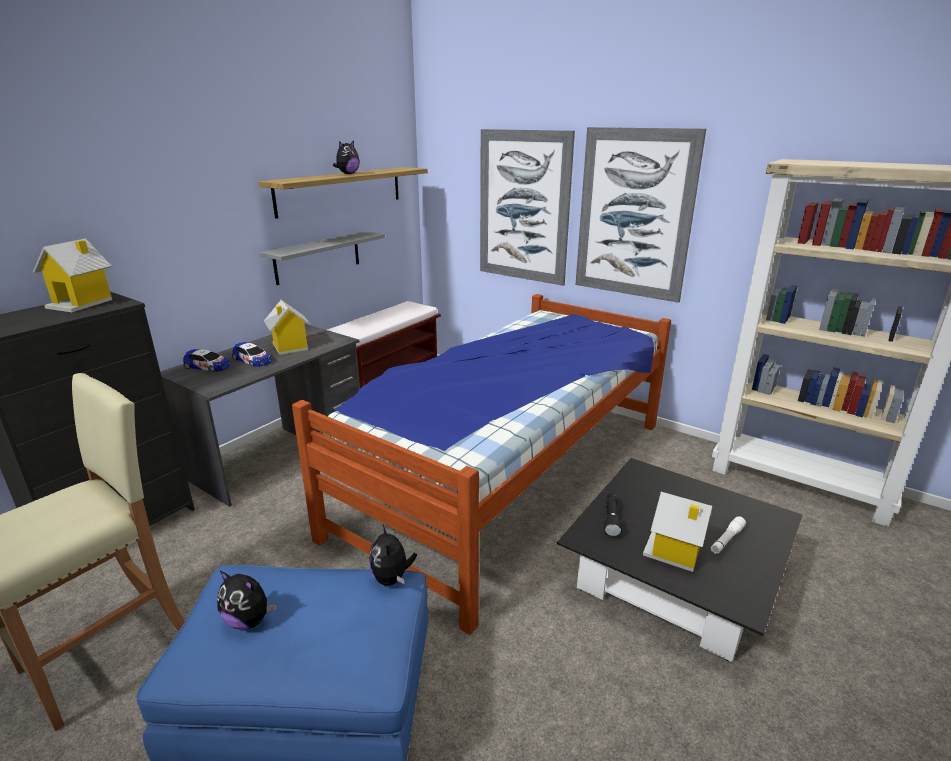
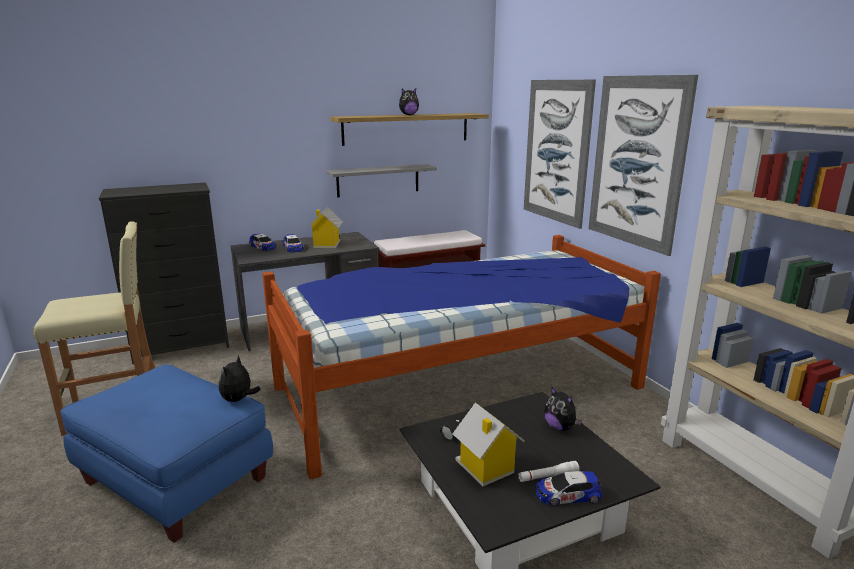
camera: 30 degrees right, 5 degrees down
(82, 303) = (180, 186): toy house -> none
(249, 620) = (140, 392): plush toy -> plush toy (560, 427)
(757, 550) = (567, 494): none -> toy car

